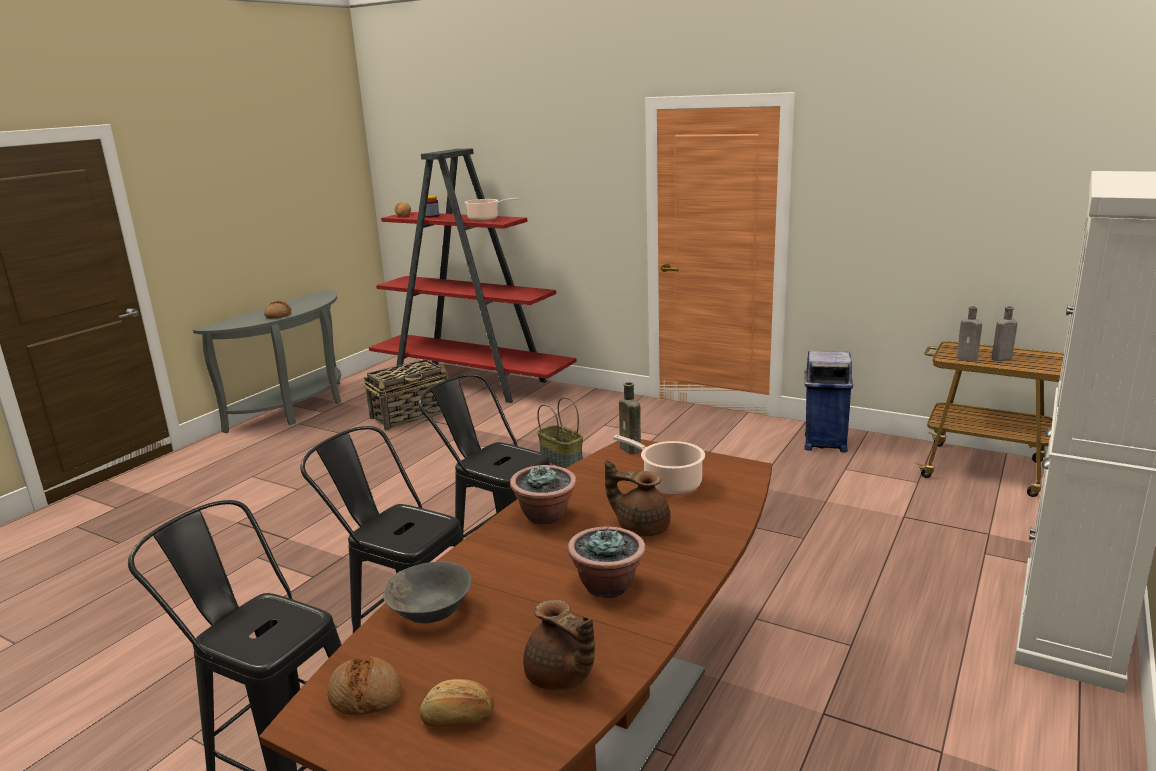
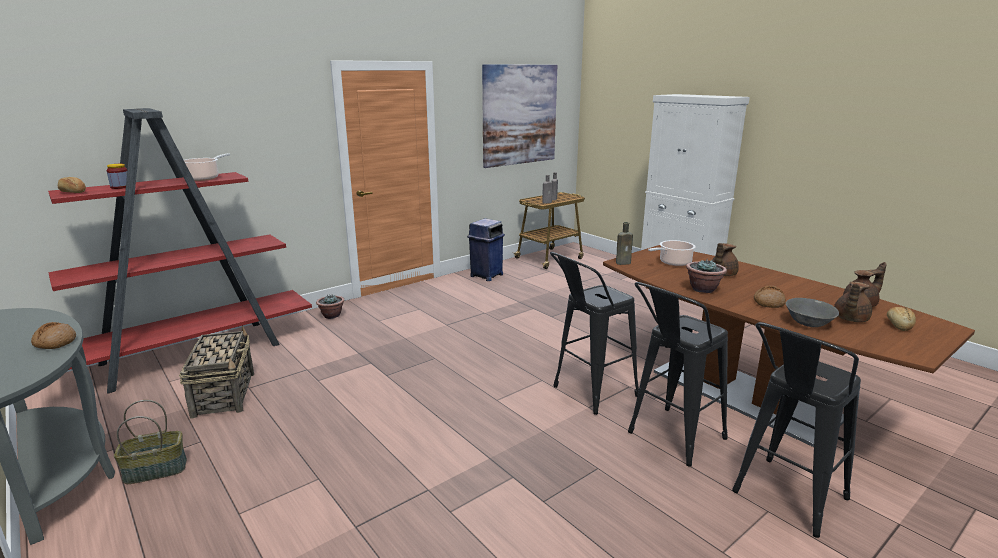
camera: 70 degrees left, 0 degrees up
(365, 695) = (889, 342): bread -> bread (768, 302)
(467, 657) = (849, 319): none -> brown teapot
(562, 460) = (418, 344): basket -> basket (156, 470)
(607, 586) = (781, 287): potted plant -> potted plant (331, 316)
(980, 186) = (519, 115): none -> picture

